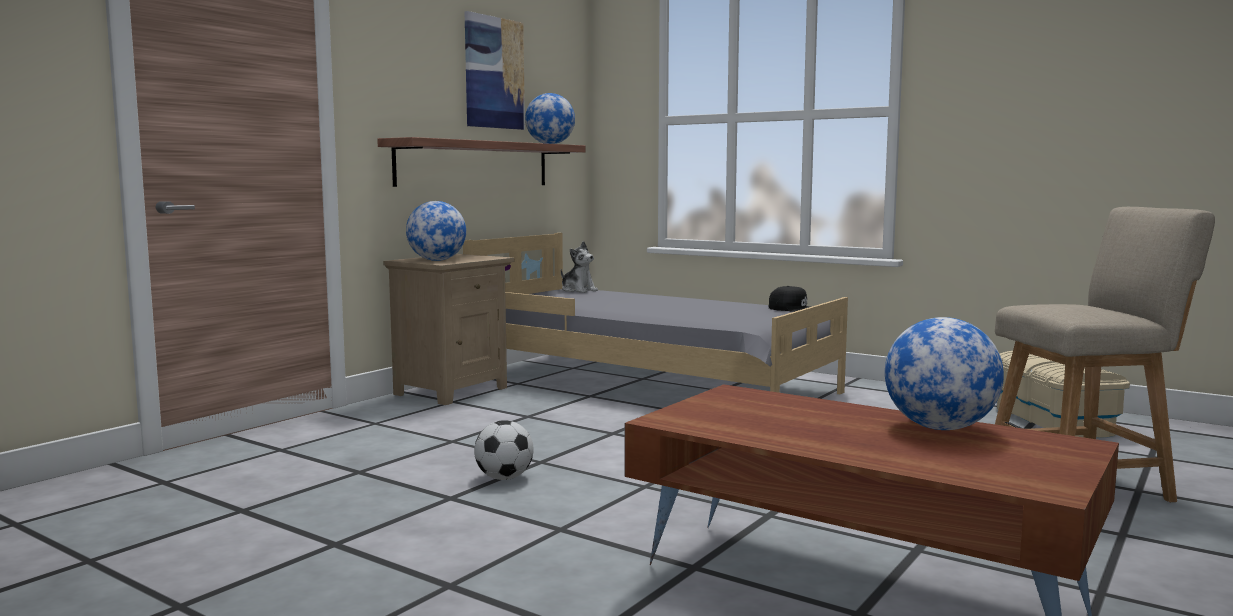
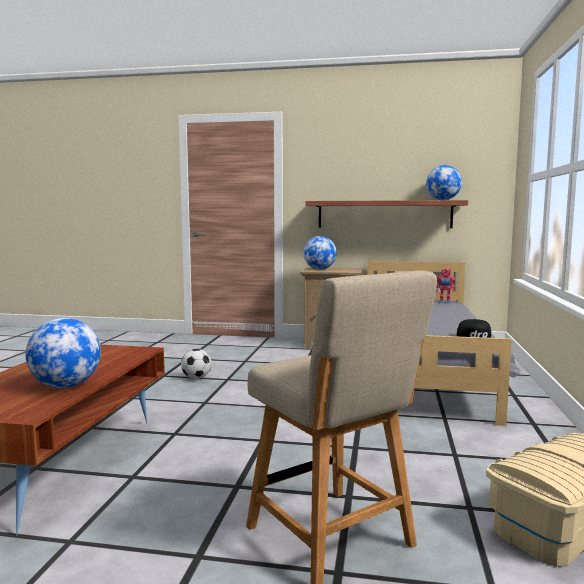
camera: 65 degrees right, 0 degrees up
(494, 73) = (405, 156): picture -> none
(578, 290) = (444, 302): plush toy -> toy robot

